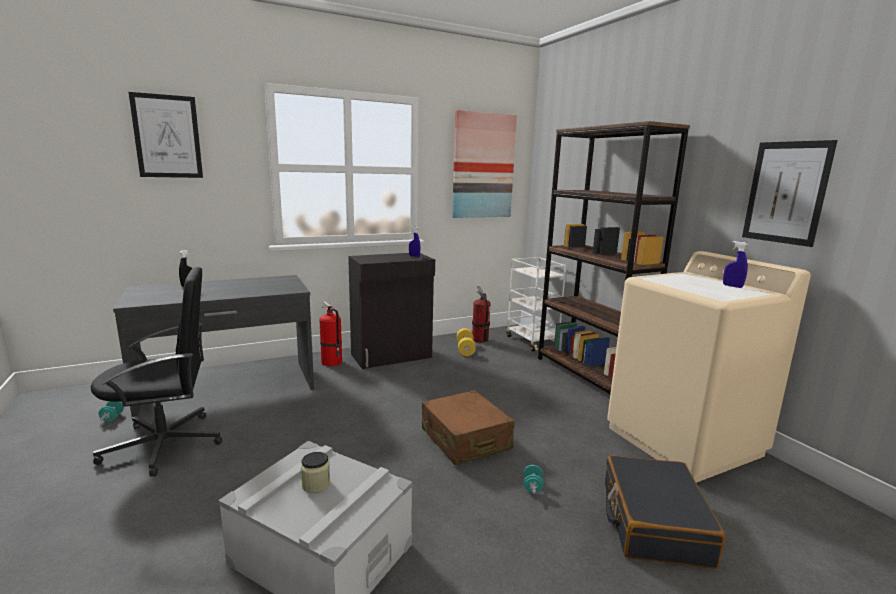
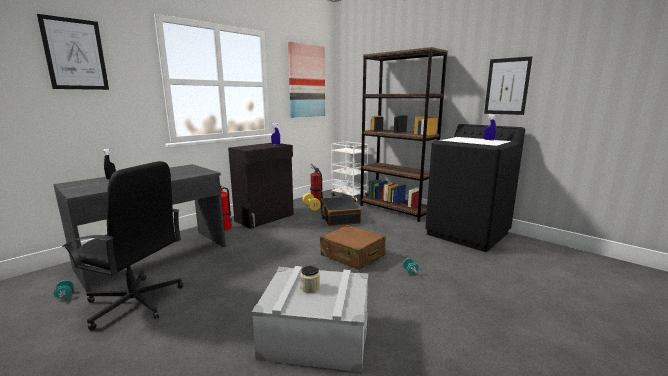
camera: 20 degrees left, 0 degrees up
(166, 444) = (135, 302): black office chair -> black office chair turned 60 degrees clockwise
(653, 522) = (481, 274): black suitcase -> black suitcase (339, 217)
(684, 441) = (467, 233): beige washing machine -> black washing machine

